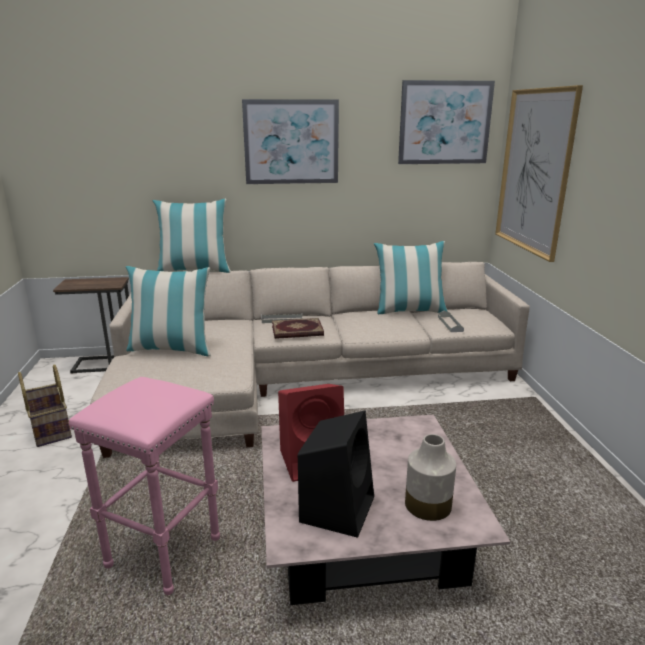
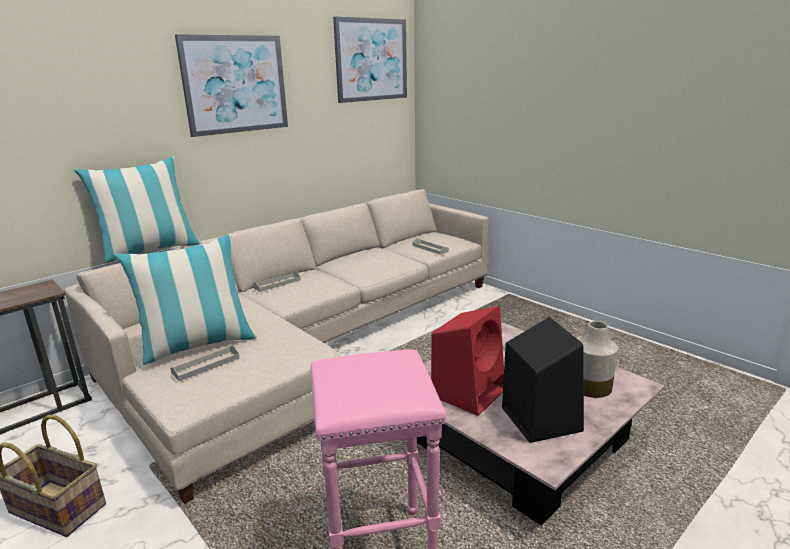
camera: 35 degrees left, 0 degrees up
(156, 364) = (206, 365): none -> grey tray
(297, 331) = (309, 289): book -> none
(409, 311) = (381, 246): pillow -> none
(534, 171) = (466, 99): picture -> none

